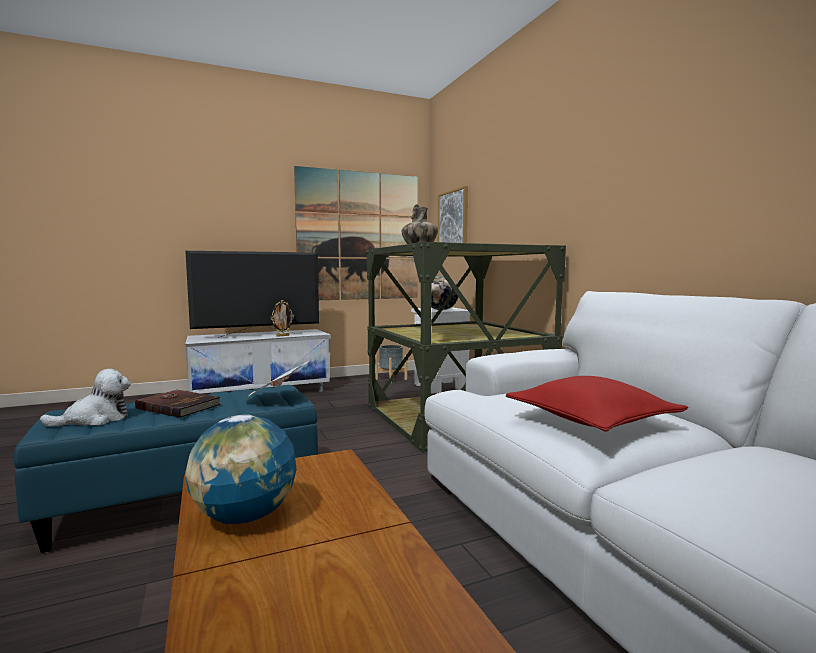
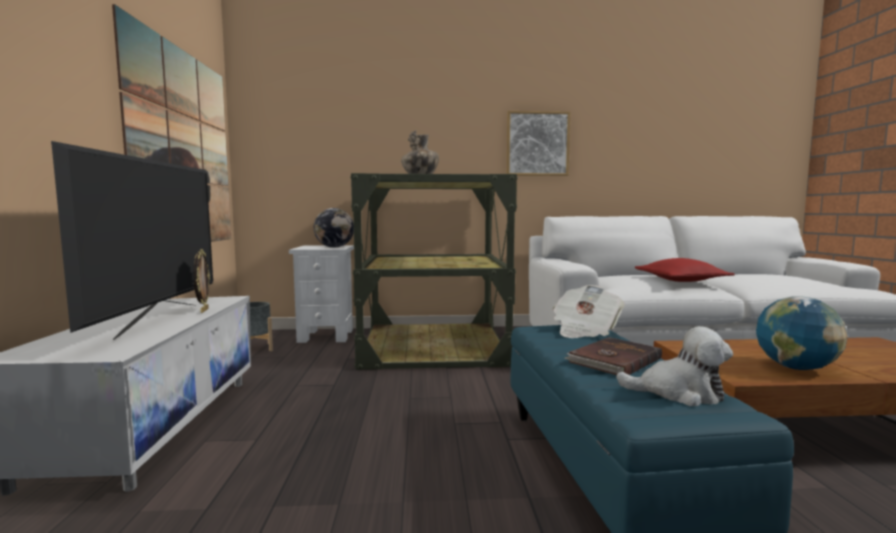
camera: 70 degrees left, 0 degrees up
(95, 419) = (678, 393): plush toy -> plush toy turned 120 degrees clockwise
(453, 219) = (299, 143): picture -> picture (537, 144)

